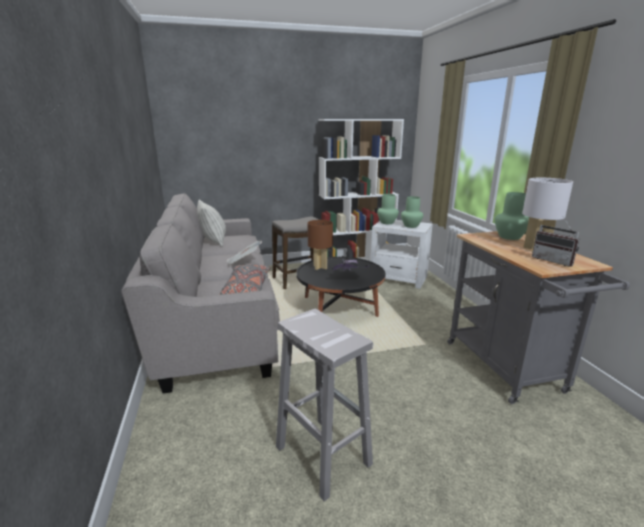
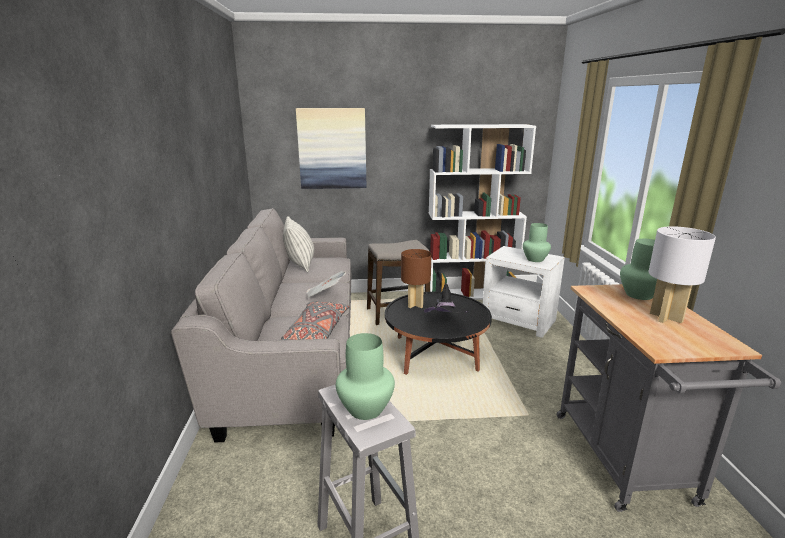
camera: 10 degrees right, 0 degrees up
(235, 140) = (332, 149): none -> picture
(386, 222) = (506, 252): green vase -> green vase (364, 408)
(554, 261) = (682, 338): radio -> none

